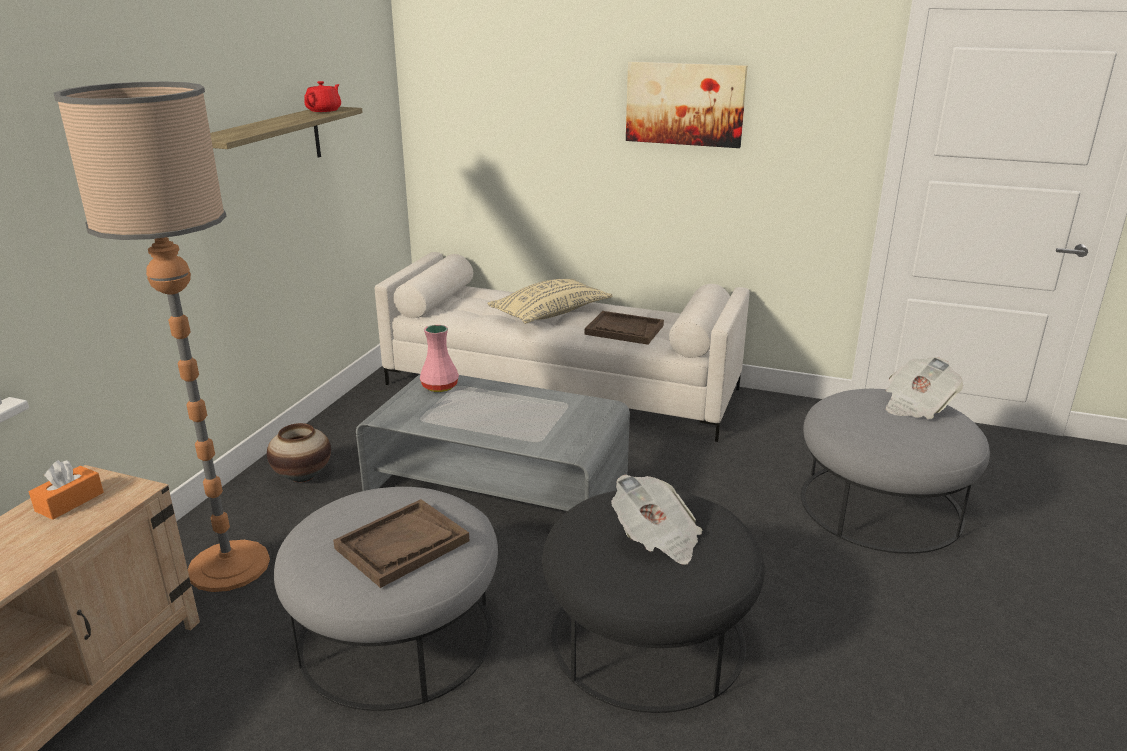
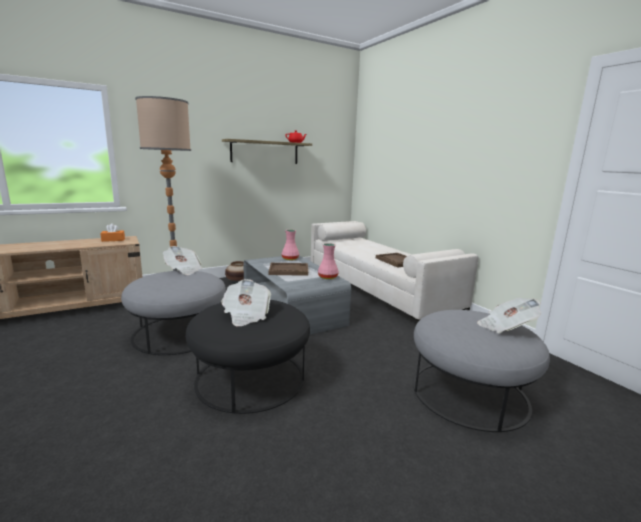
camera: 40 degrees right, 10 degrees down
(344, 503) = (183, 270): none -> newspaper
(402, 545) = (170, 283): brown tray -> brown tray (288, 270)
(550, 313) = (376, 250): beige pillow -> none
(578, 405) = (327, 277): none -> pink vase
(685, 104) = (457, 145): picture -> none

